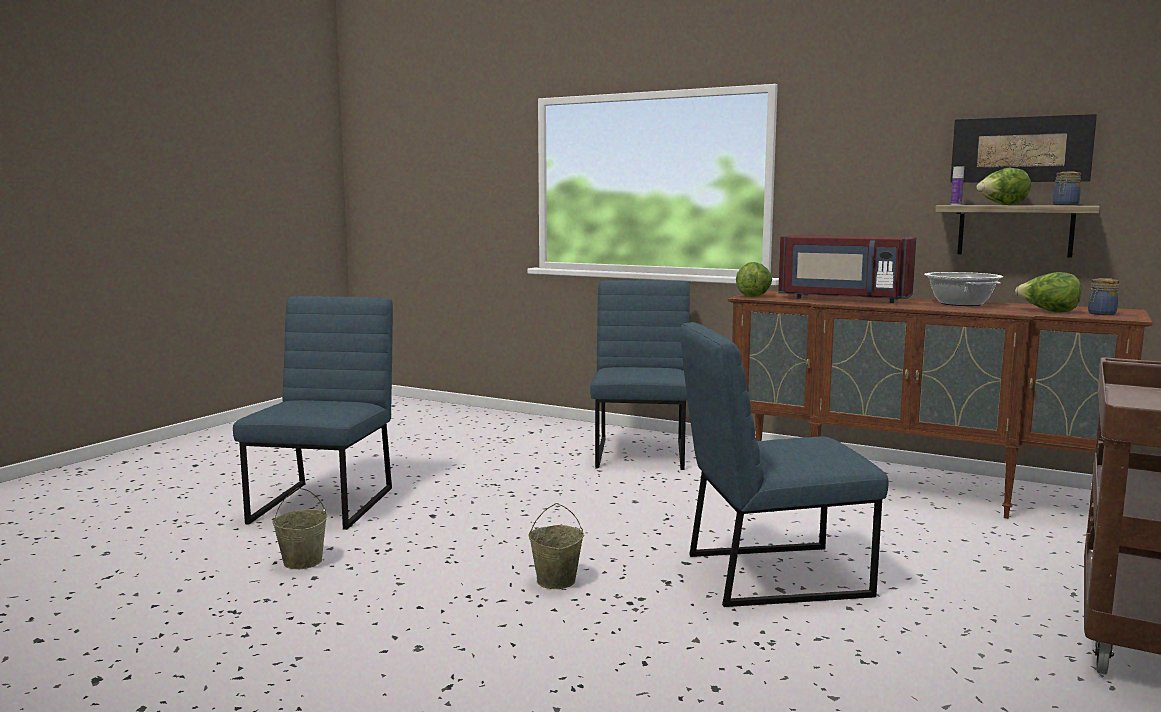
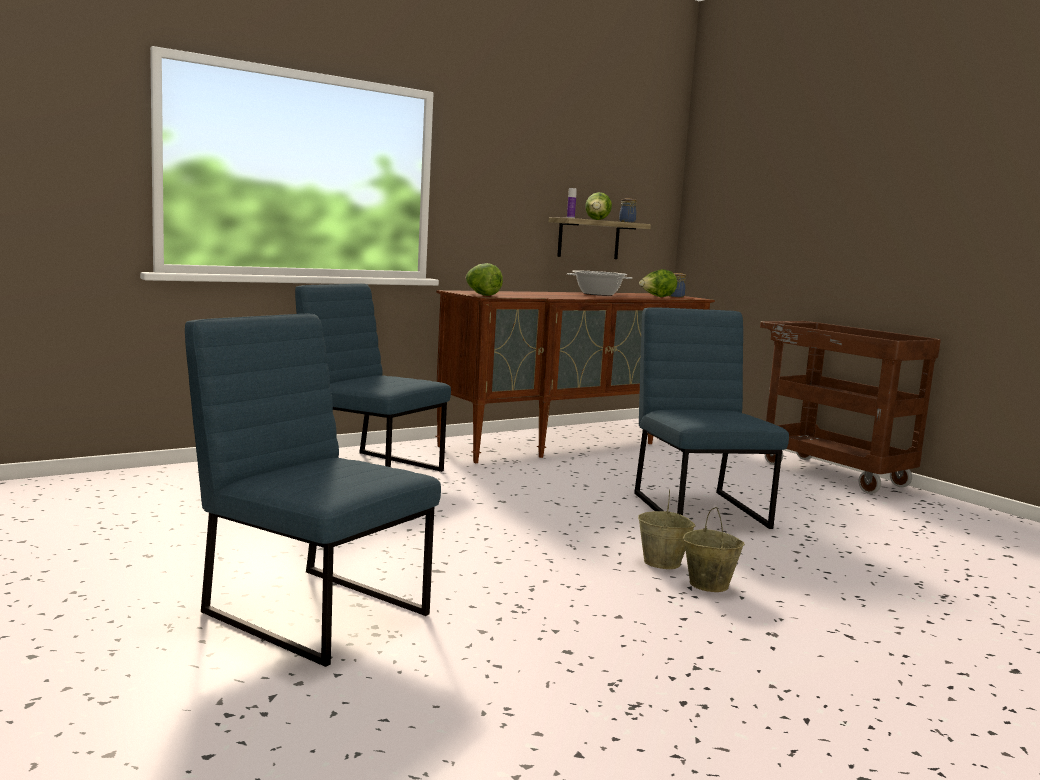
camera: 65 degrees left, 0 degrees up
(302, 561) = (511, 650): beige bucket -> beige bucket (708, 584)
(771, 574) = (699, 508): blue chair -> blue chair turned 150 degrees clockwise
(844, 299) = (535, 294): red microwave -> none
(1020, 149) = (592, 179): picture -> none

